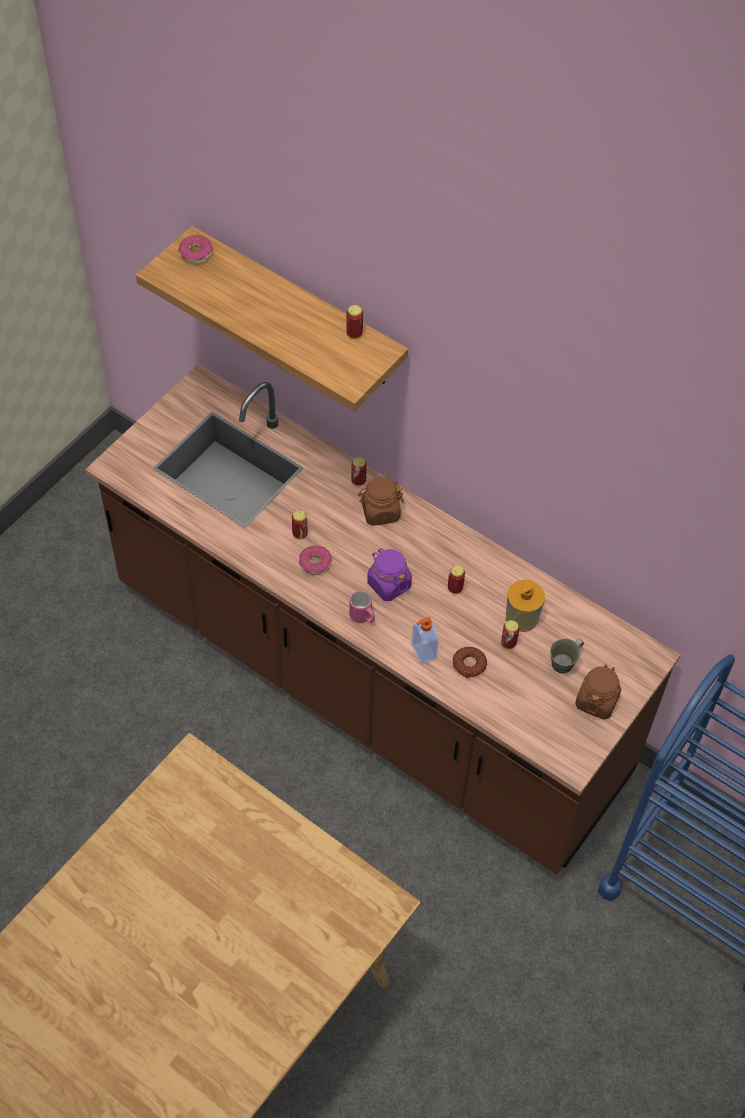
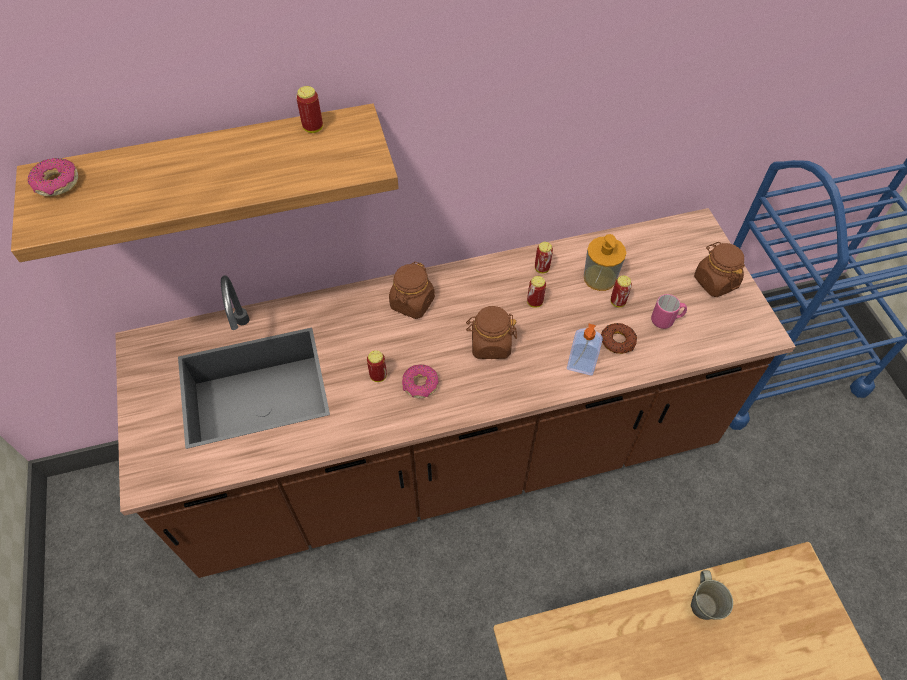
camera: 50 degrees left, 0 degrees up
(358, 481) = (366, 298): can -> can (541, 268)
(363, 617) = (508, 385): pink mug -> pink mug (666, 320)
(388, 584) = (490, 345): purple jar -> brown jar
(563, 664) = (664, 280): grey mug -> grey mug (703, 604)

